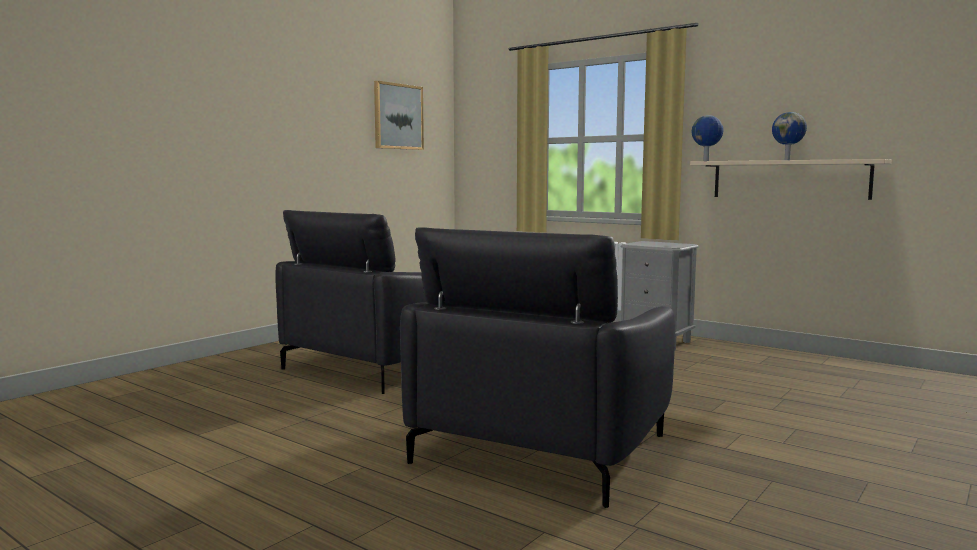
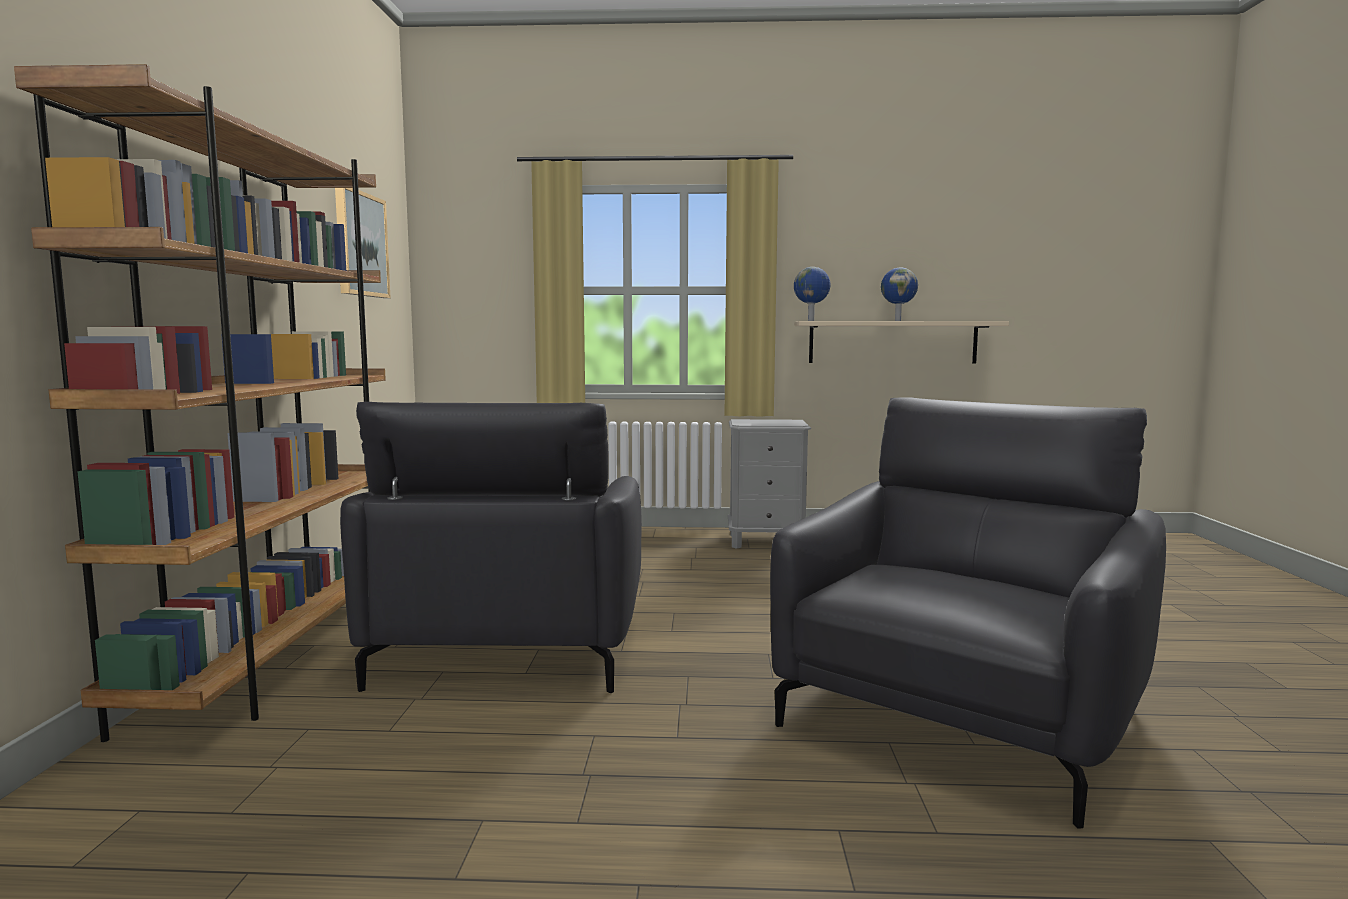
camera: 35 degrees left, 0 degrees up
(275, 350) = (276, 658): none -> brown bookcase
(540, 448) = (958, 718): black armchair -> black armchair turned 135 degrees counterclockwise

